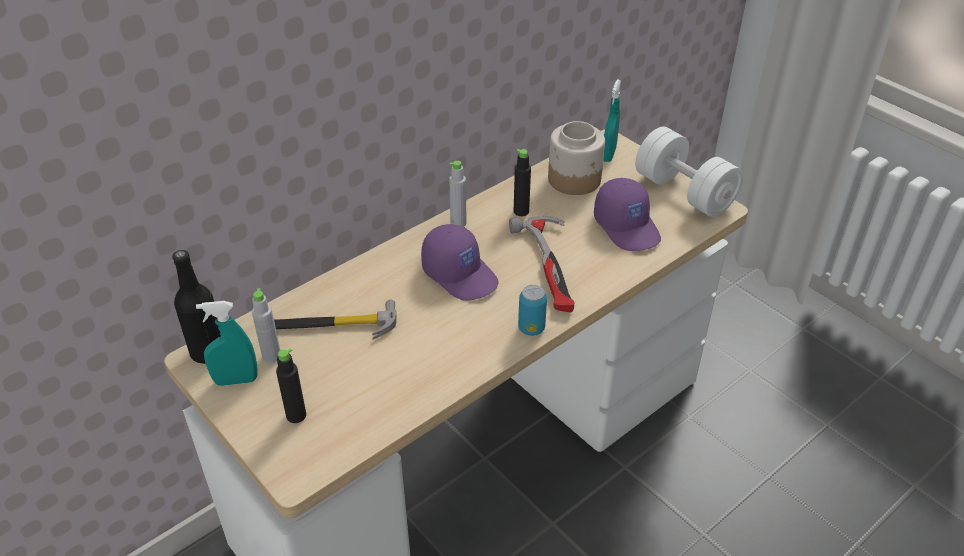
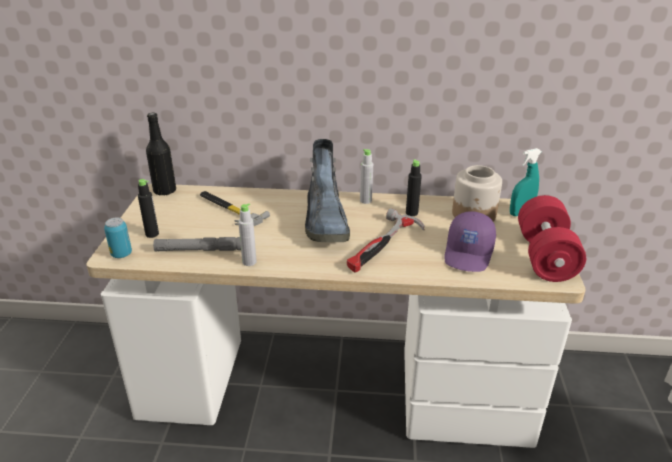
camera: 45 degrees right, 10 degrees down
(236, 380) = (155, 207): turquoise spray bottle -> none
(271, 356) = (184, 206): grey bottle -> grey bottle (249, 262)
(385, 394) = (200, 250): none -> grey flashlight
(460, 274) = (326, 222): purple cap -> boot
(531, 328) = (320, 267): can -> can (121, 254)
(684, 192) = (545, 257): white dumbbell -> red dumbbell

